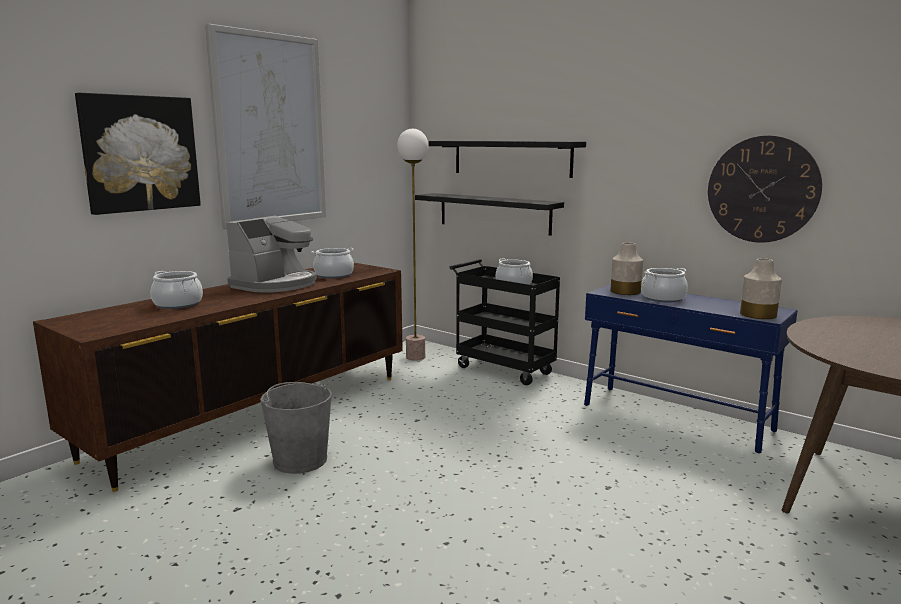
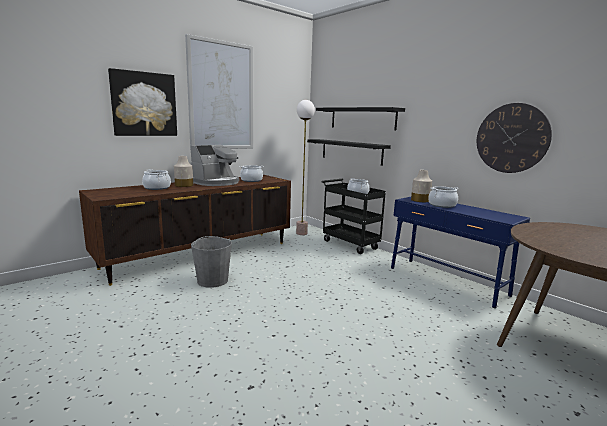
camera: 10 degrees right, 0 degrees up
(757, 314) = (500, 218): beige vase -> beige vase (183, 185)

